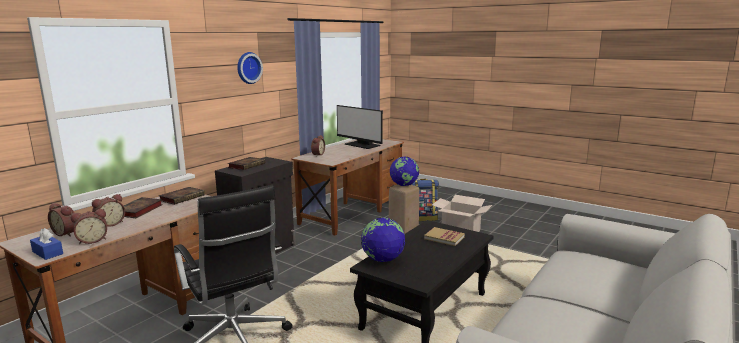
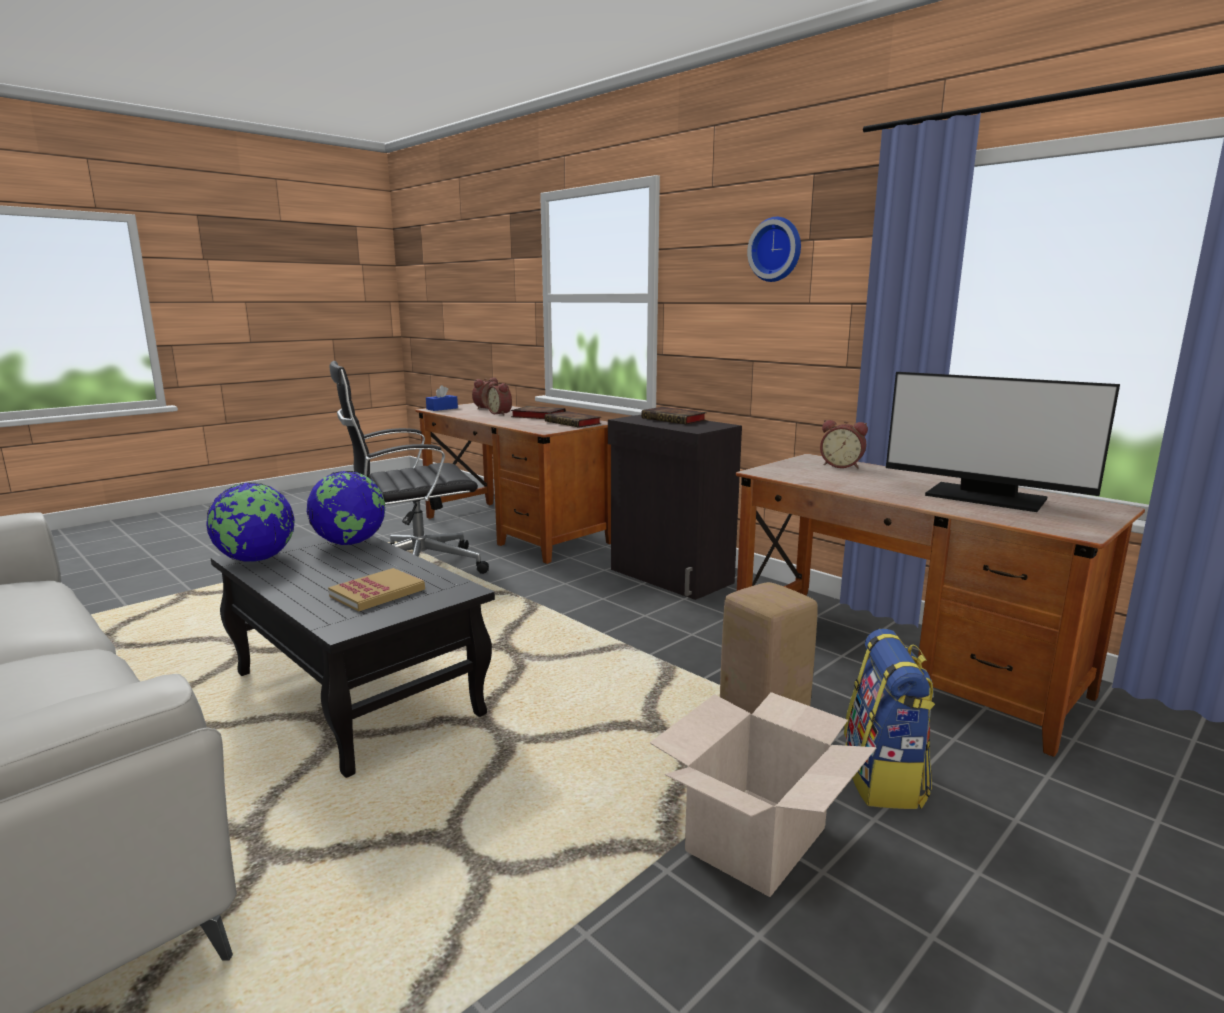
camera: 100 degrees right, 0 degrees up
(92, 240) = (458, 413): alarm clock -> none
(361, 145) = (985, 497): monitor -> monitor turned 105 degrees counterclockwise
(404, 185) = (774, 594): globe -> globe (256, 560)

